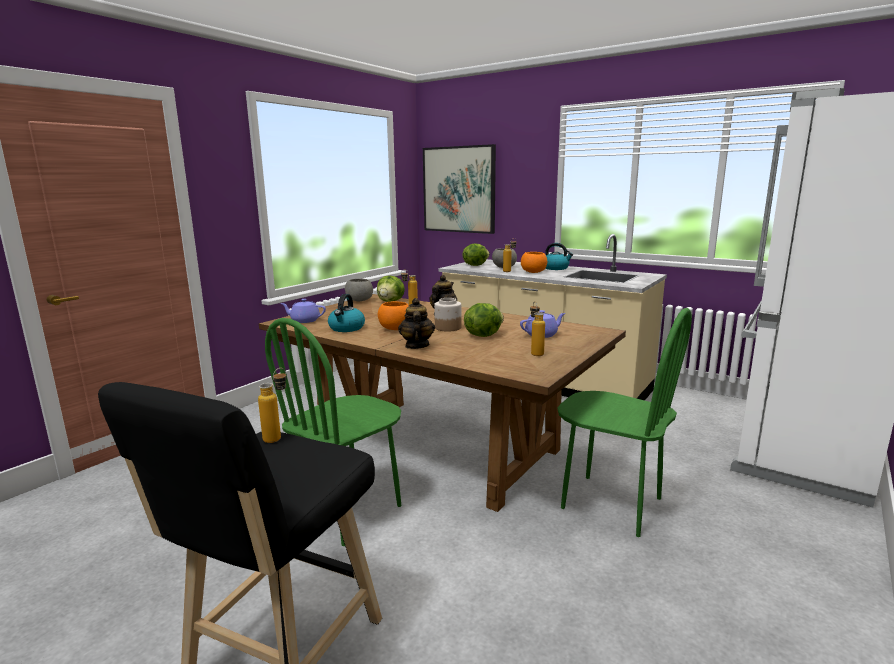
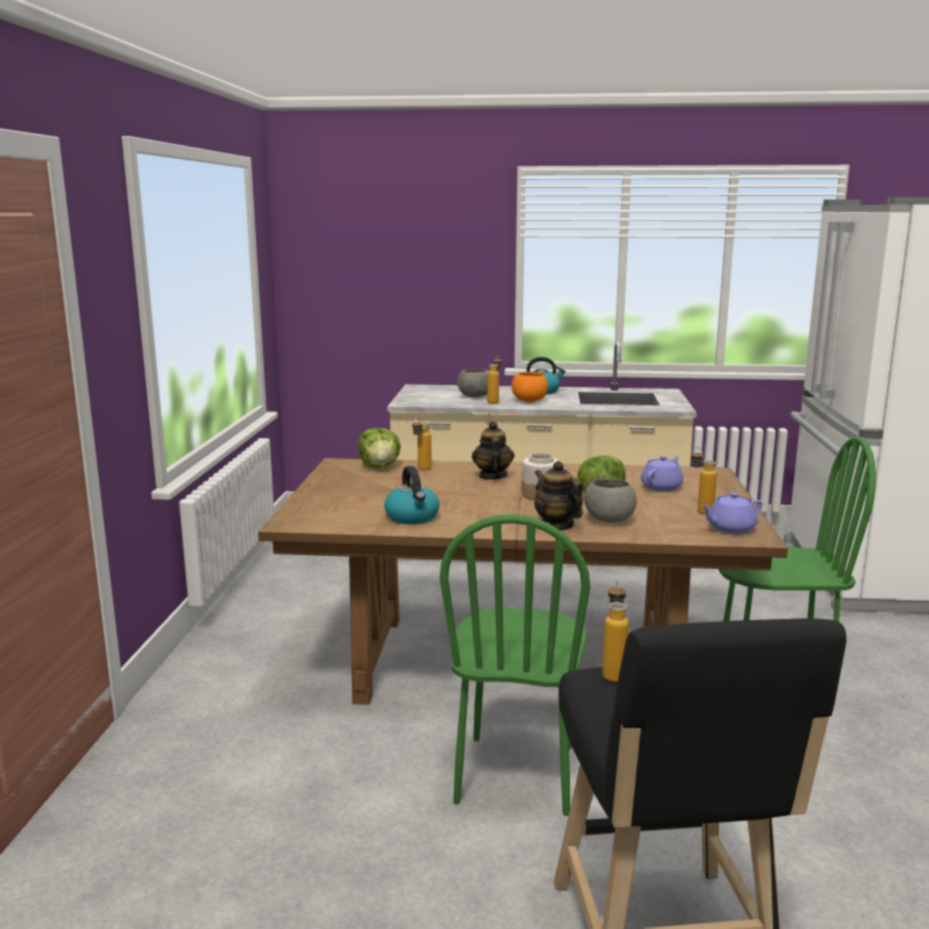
camera: 30 degrees left, 0 degrees up
(304, 320) = (323, 516): purple teapot -> purple teapot (730, 528)
(359, 300) = (330, 472): grey bowl -> grey bowl (608, 520)
(395, 329) = (479, 507): orange bowl -> none
(459, 189) = (353, 280): picture -> none
(475, 265) = (428, 396): lettuce -> none

